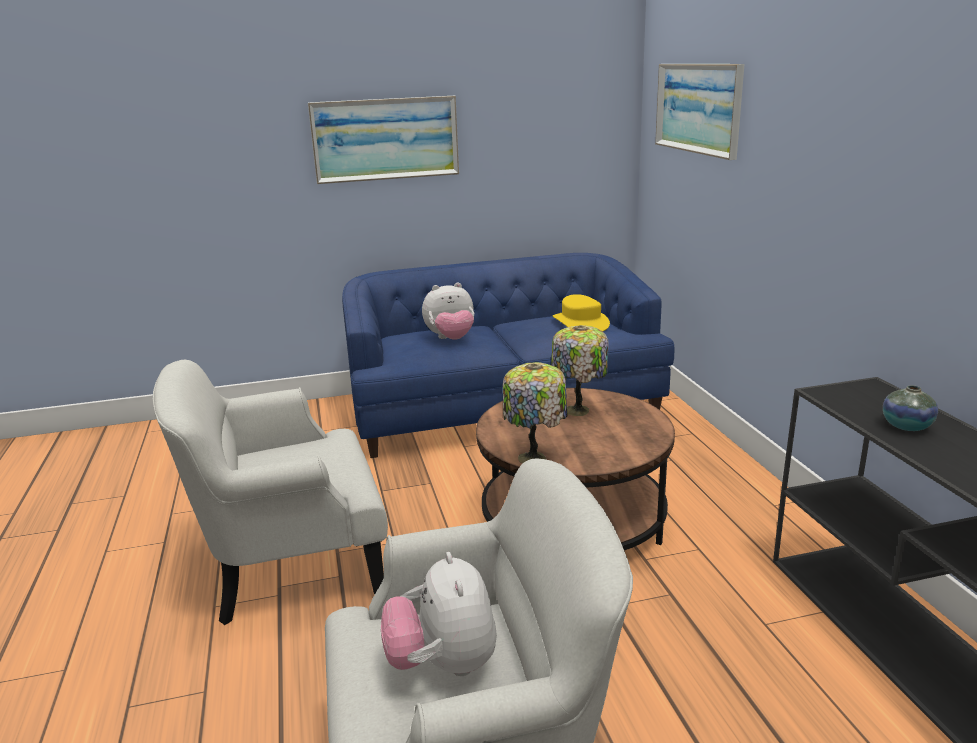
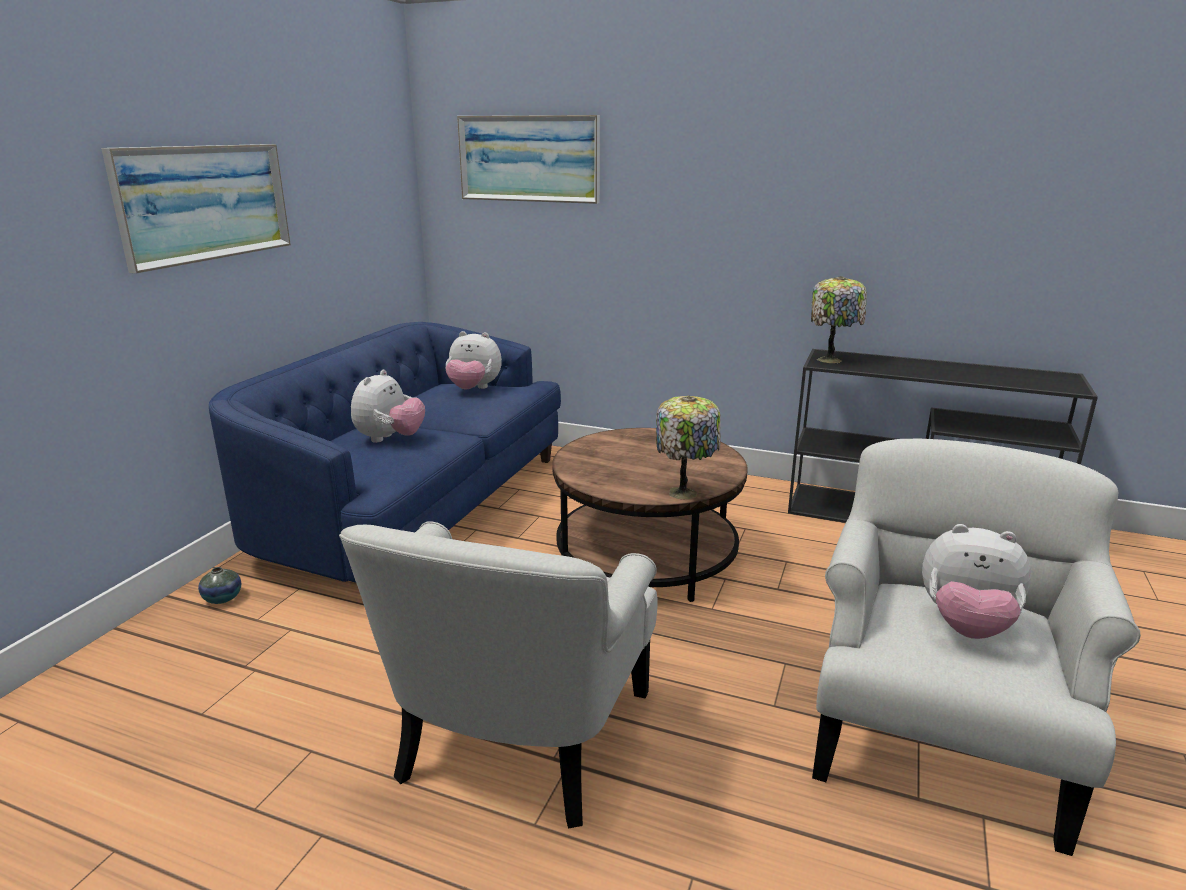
camera: 55 degrees left, 0 degrees up
(578, 411) = (625, 451): table lamp -> table lamp (831, 360)
(581, 323) = (474, 389): yellow hat -> plush toy
(906, 426) = (891, 366): vase -> vase (222, 598)

